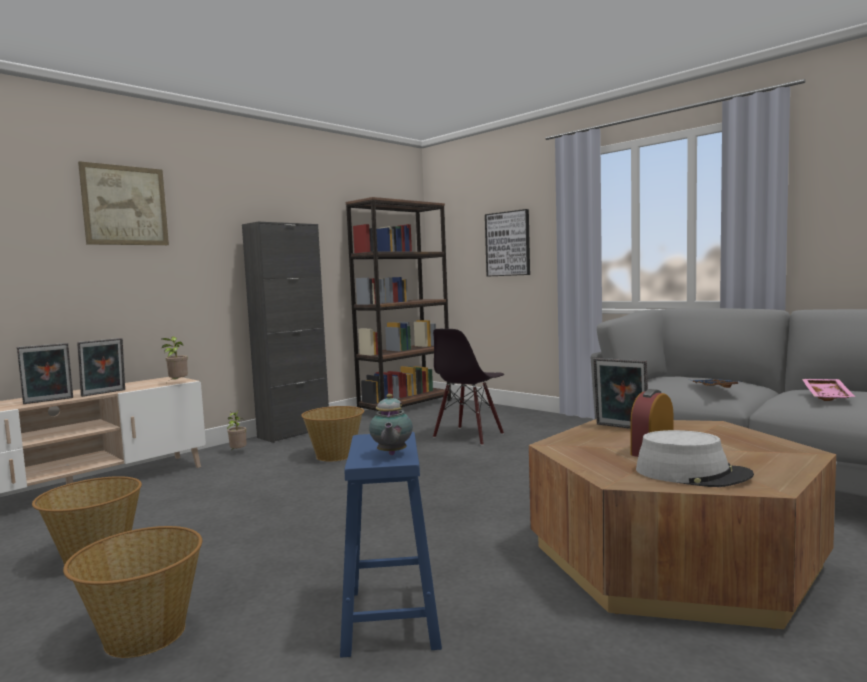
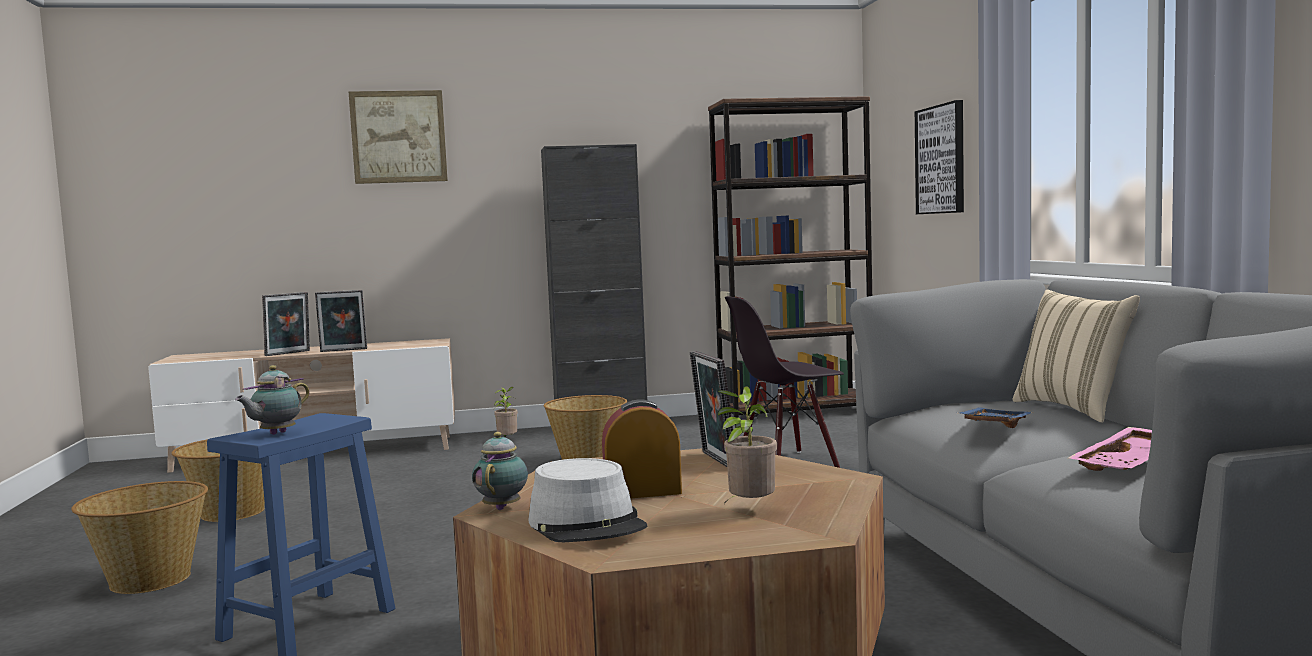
camera: 35 degrees right, 0 degrees up
(48, 401) = (288, 353): picture frame -> picture frame turned 45 degrees counterclockwise
(177, 383) = (422, 346): potted plant -> potted plant (749, 509)
(610, 476) = (503, 507): none -> teapot
(707, 376) = (1073, 409): none -> beige pillow

